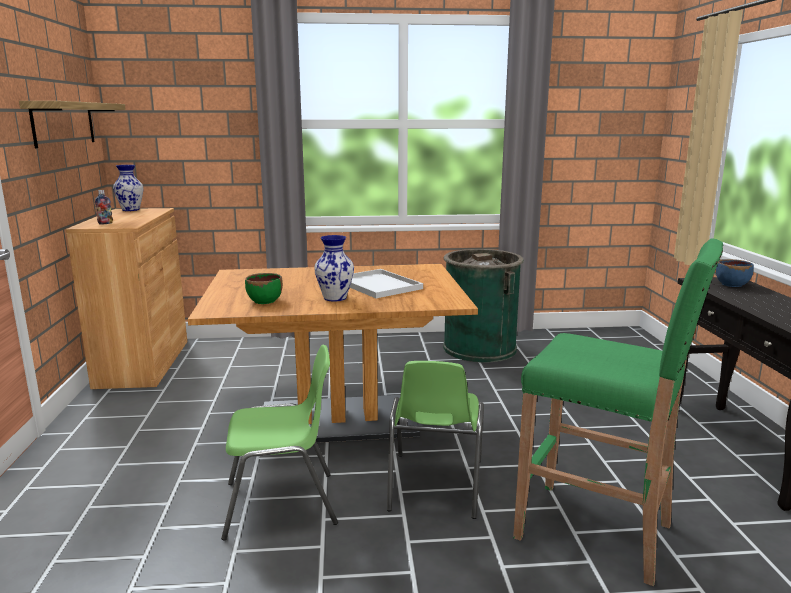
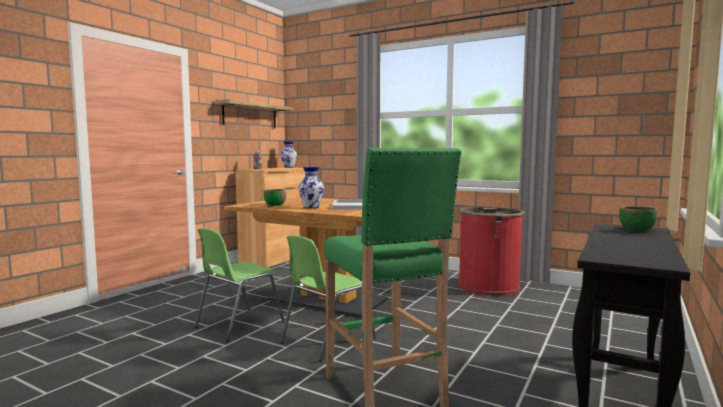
camera: 35 degrees right, 10 degrees down
(282, 504) = (238, 324): green chair -> green chair turned 105 degrees clockwise
(479, 348) = (488, 286): green trash can -> red trash can
(732, 284) = (636, 230): blue bowl -> green bowl

